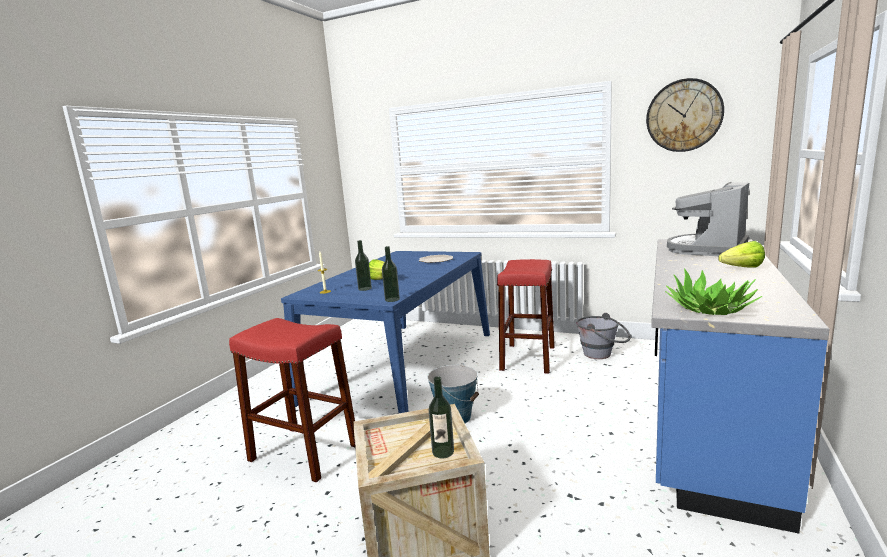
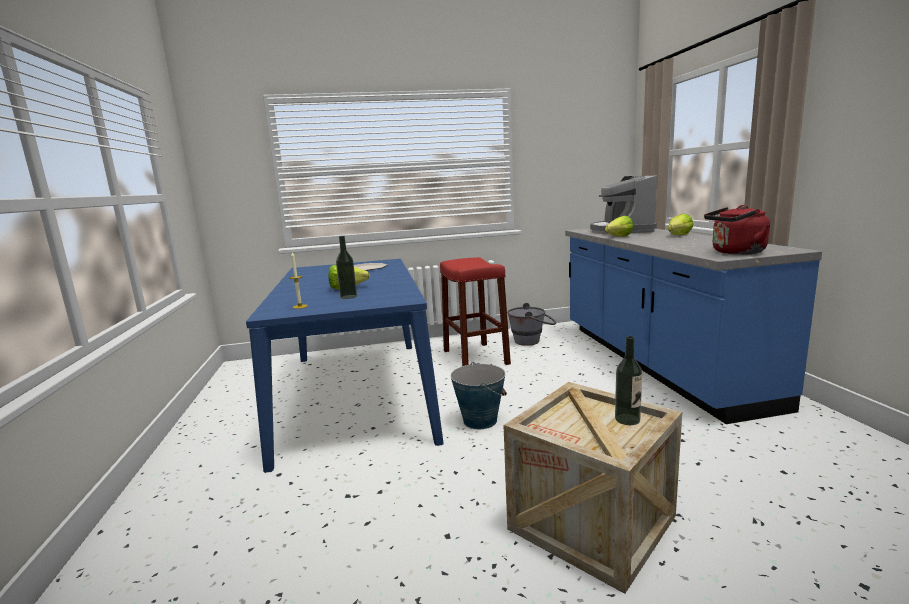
camera: 35 degrees left, 0 degrees up
(304, 452) = (357, 511): red stool -> none
(392, 299) = (411, 299): bottle -> none
(669, 260) = (616, 237): none -> lettuce
(684, 115) = (567, 125): wall clock -> none
(710, 309) = (735, 252): potted plant -> red kettle

